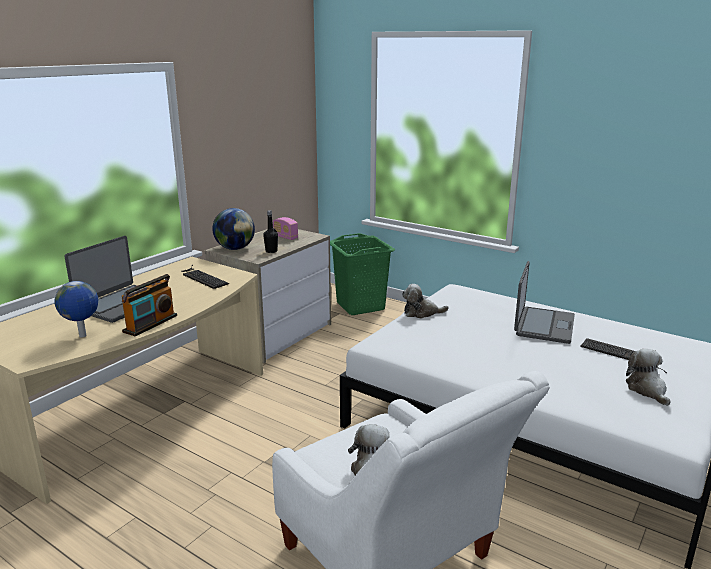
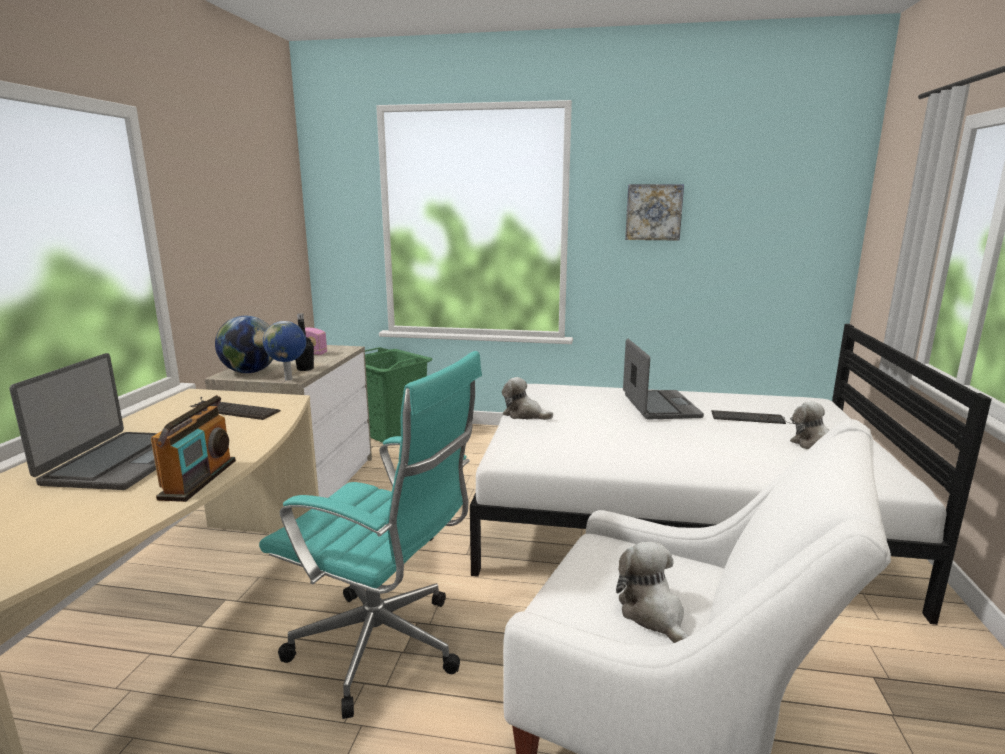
camera: 25 degrees left, 5 degrees down
(83, 336) = (81, 520): globe -> globe (289, 379)
(255, 457) = (385, 649): none -> turquoise office chair
(421, 313) = (524, 415): plush toy -> plush toy turned 60 degrees clockwise
(600, 139) = (653, 212): none -> picture

